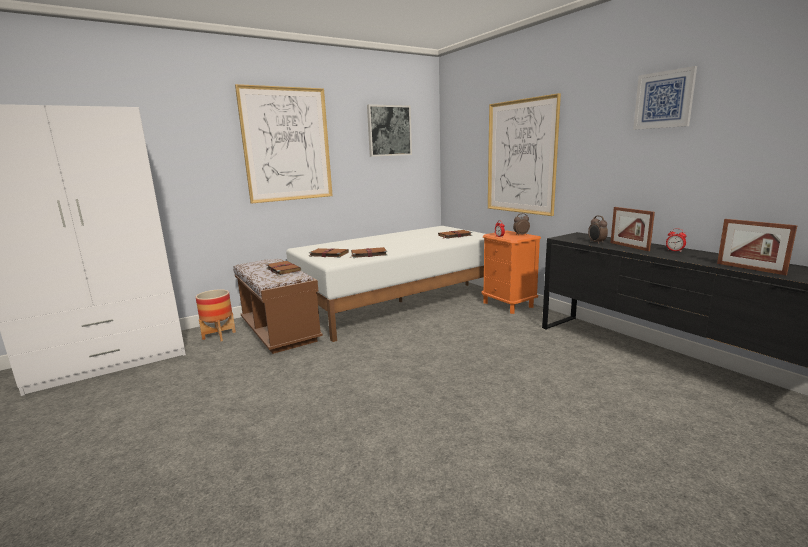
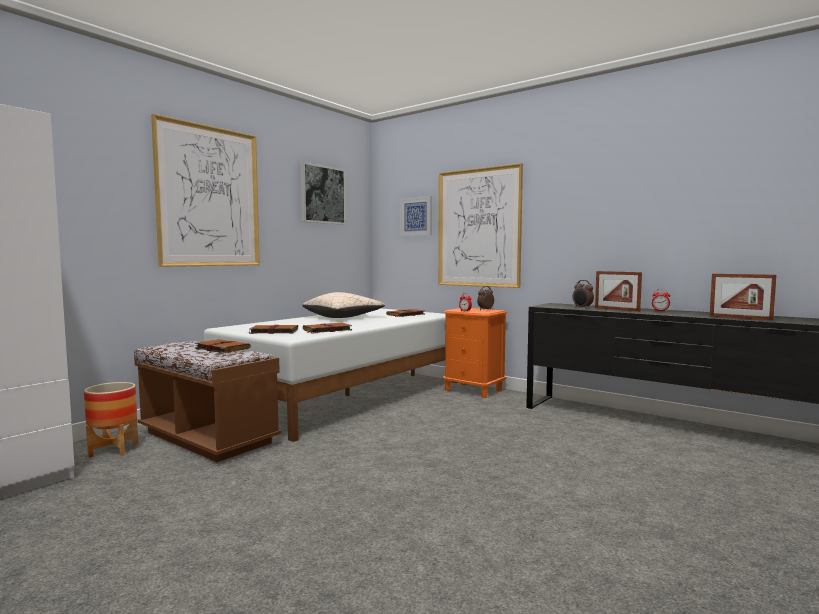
camera: 20 degrees left, 10 degrees down
(400, 237) = (343, 317): none -> beige pillow
(664, 100) = (631, 171): picture -> picture (416, 216)

